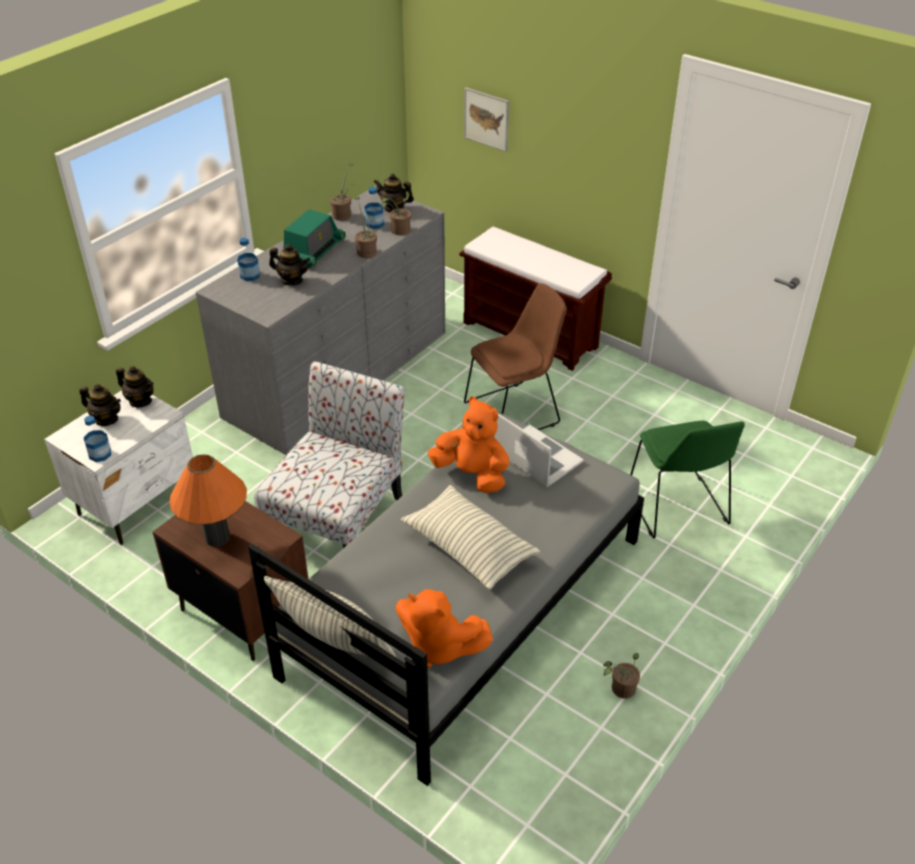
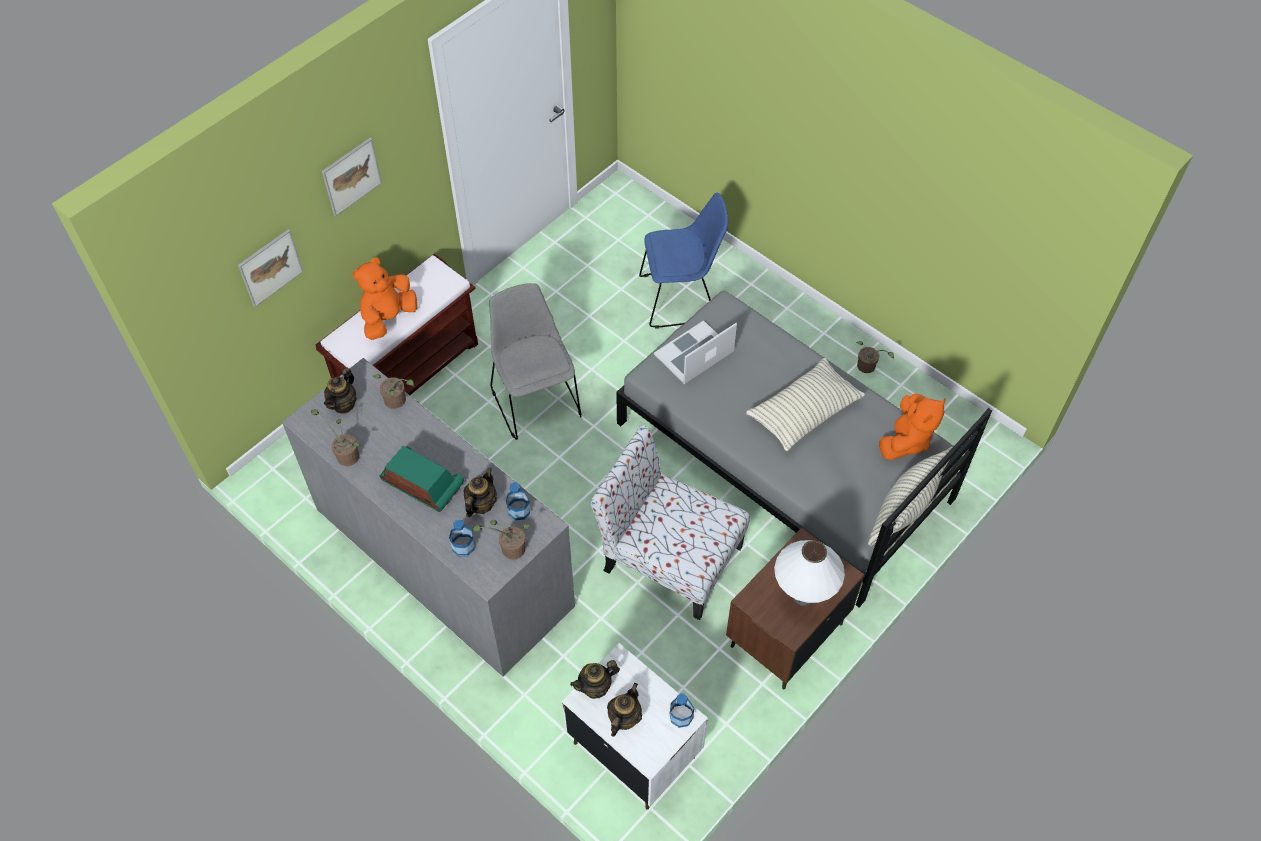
camera: 85 degrees left, 15 degrees up
(140, 401) = (595, 687): teapot -> teapot turned 150 degrees counterclockwise
(217, 537) = (803, 595): orange table lamp -> white table lamp
(366, 251) = (433, 433): potted plant -> potted plant (509, 549)
(375, 224) = (375, 423): bottle -> bottle (519, 510)
(472, 474) = (713, 403): orange plush toy -> orange plush toy (388, 318)
(514, 412) = (535, 399): brown chair -> grey chair
(571, 112) = (351, 176): none -> picture
(678, 509) = (681, 297): green chair -> blue chair

